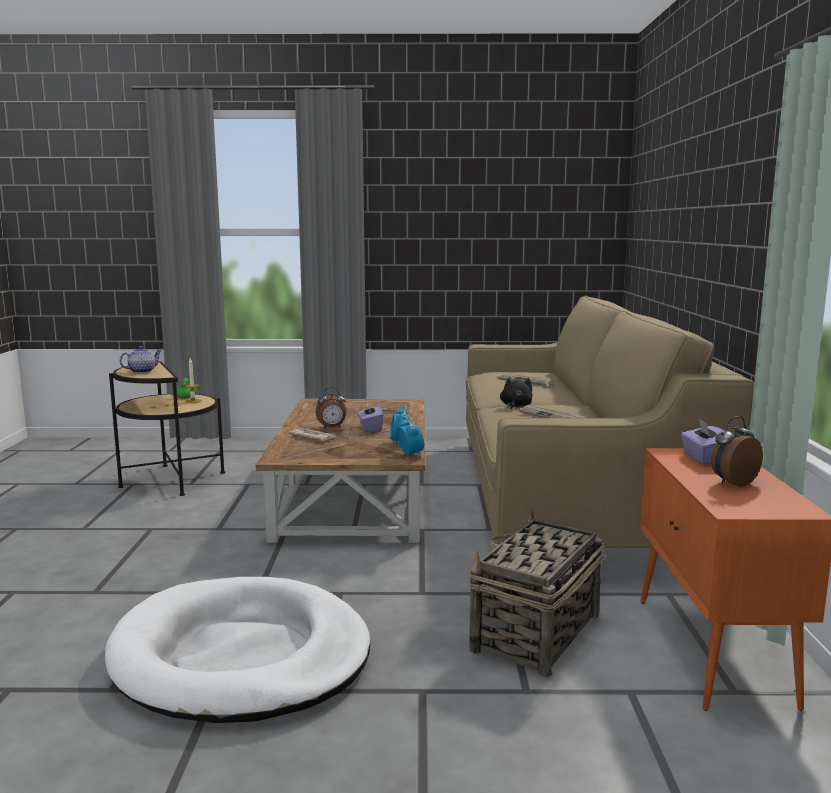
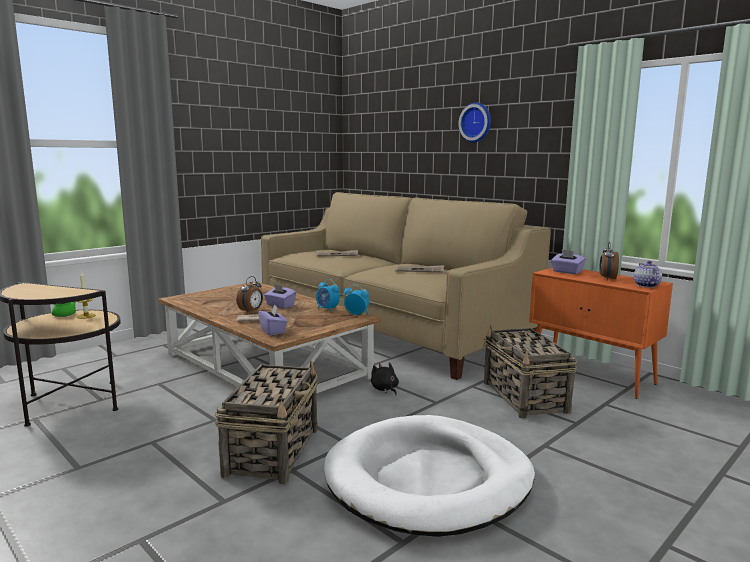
camera: 45 degrees left, 0 degrees up
(142, 371) = (42, 292): teapot -> teapot (645, 285)
(197, 571) = (273, 451): none -> basket
(294, 450) = (273, 331): none -> purple tissue box
(515, 406) = (375, 269): black plush toy -> black plush toy (385, 389)
(715, 195) = (476, 122): none -> wall clock

